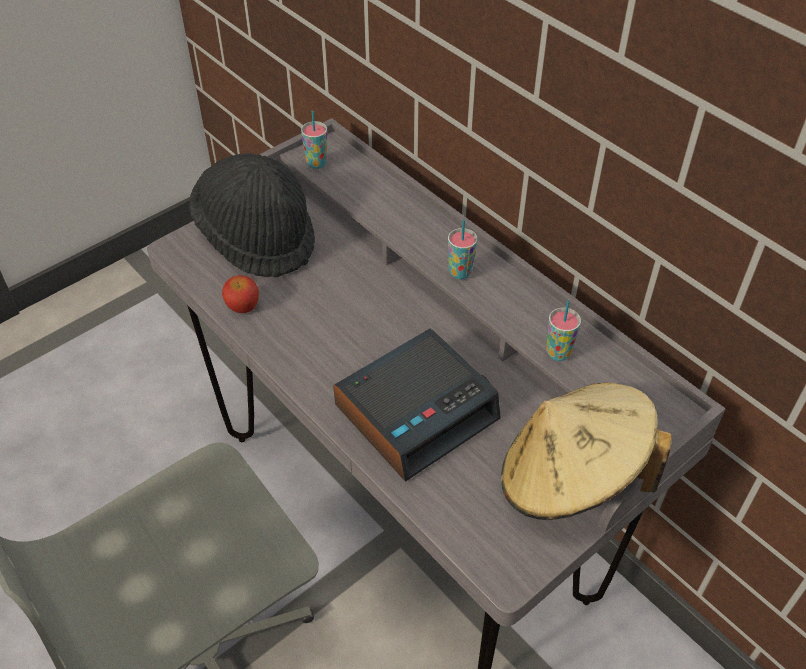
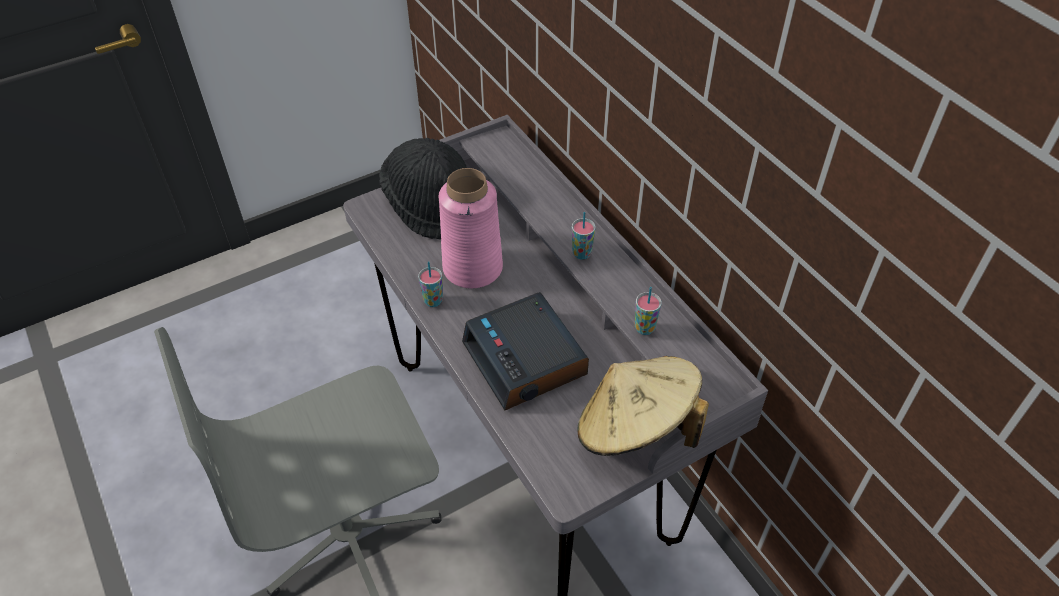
camera: 10 degrees right, 0 degrees up
(242, 306) = (408, 260): apple -> none
(317, 163) = (487, 151): cup -> cup (433, 301)
(325, 306) = (473, 268): none -> pink vase
(417, 411) = (526, 359): alarm clock -> alarm clock turned 90 degrees clockwise

